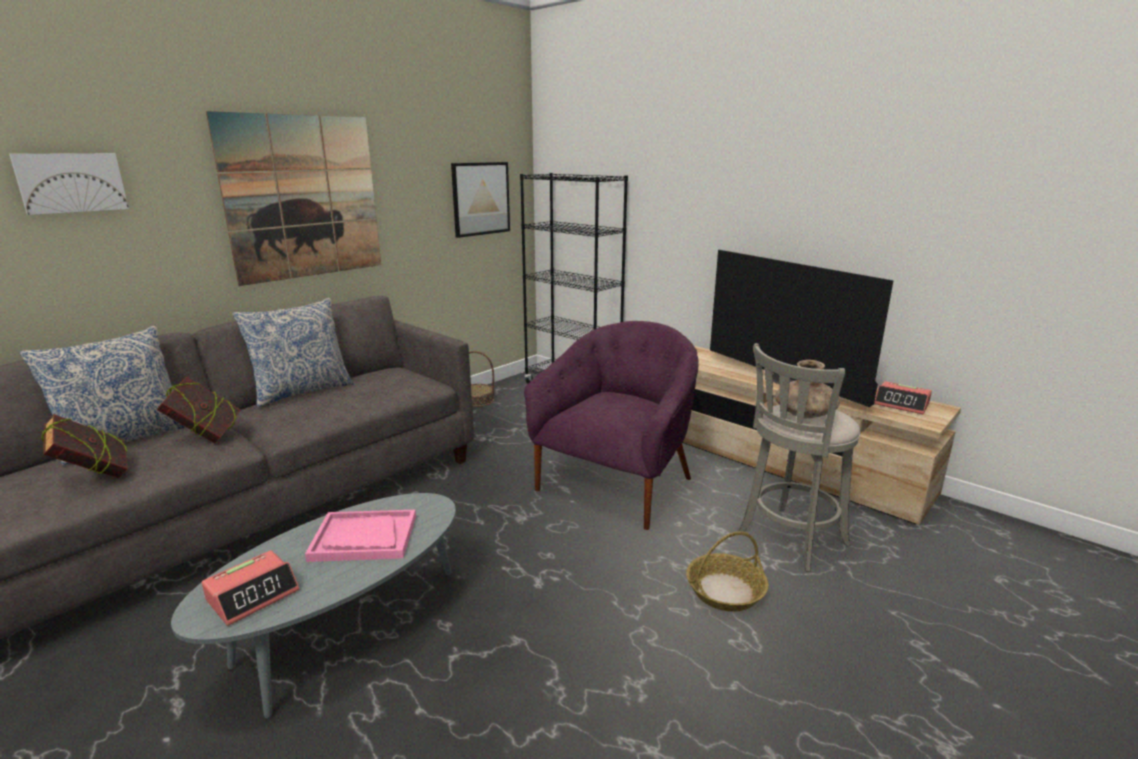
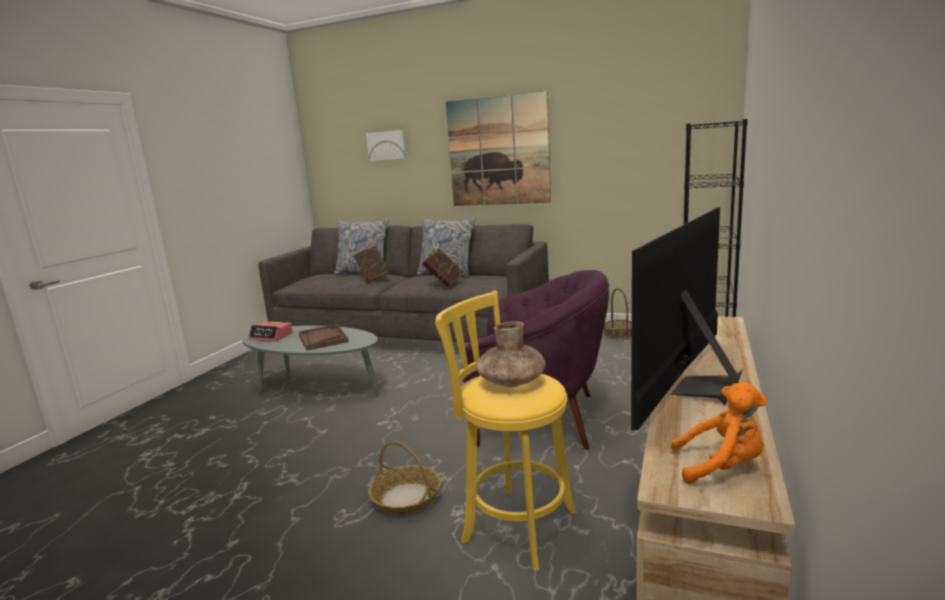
camera: 70 degrees right, 5 degrees down
(95, 477) = (325, 280): book -> book (444, 285)
(364, 538) = (323, 339): pink tray -> brown tray
(481, 199) = (661, 150): picture -> none
(789, 540) = (514, 524): grey stool -> yellow stool
(901, 404) = (721, 467): alarm clock -> orange plush toy

